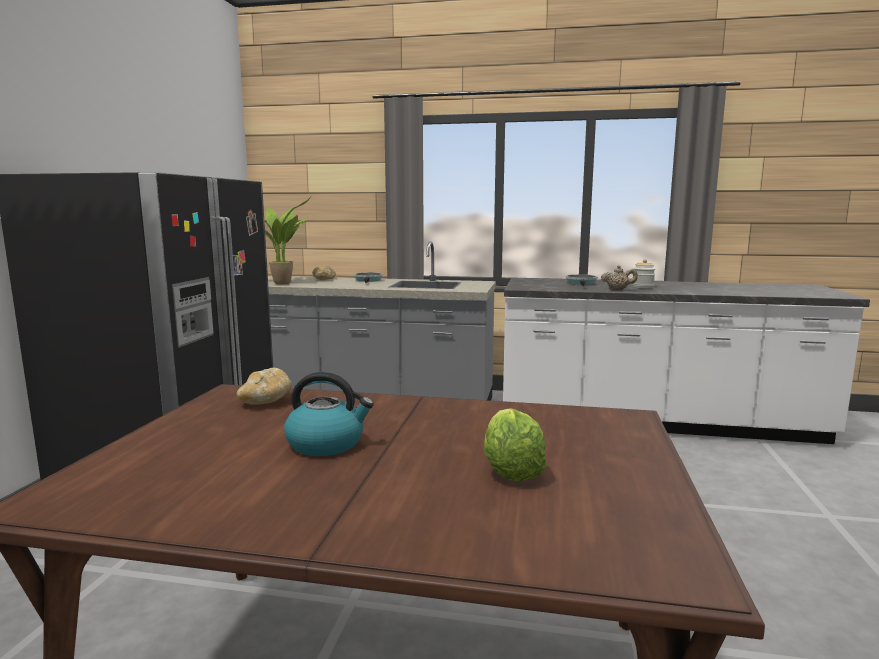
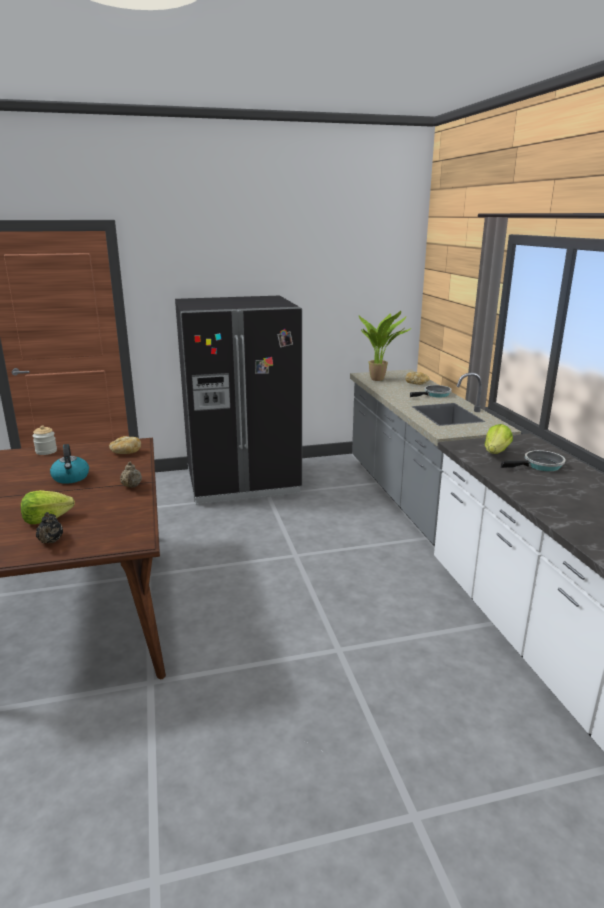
camera: 65 degrees right, 10 degrees up
(545, 285) = (496, 452): none -> lettuce
(607, 468) = (50, 541): none -> black teapot
(618, 289) = (519, 486): beige teapot -> beige teapot (132, 486)
(643, 287) = (567, 496): jar -> jar (46, 451)

